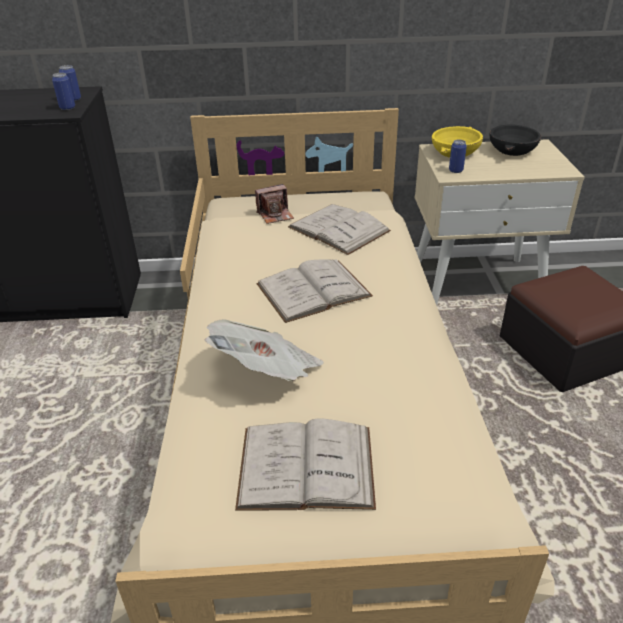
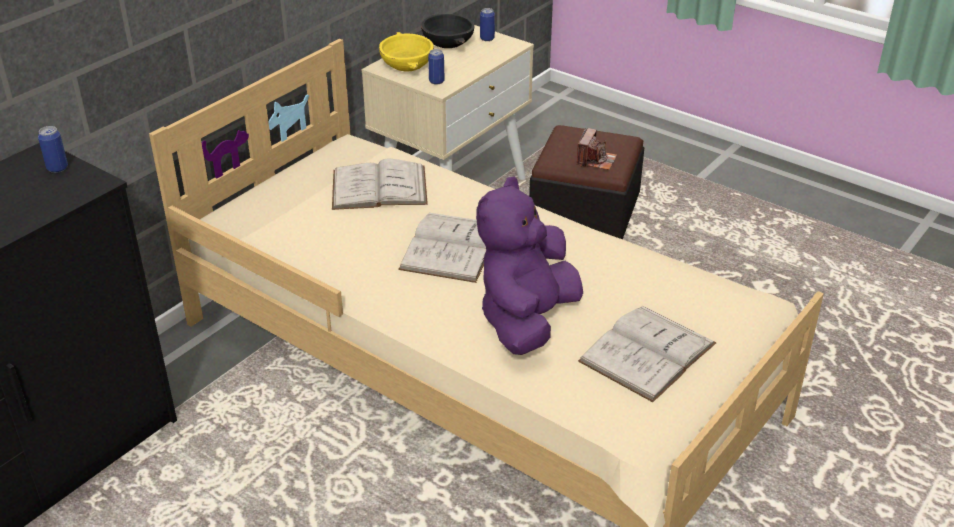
camera: 50 degrees left, 0 degrees up
(67, 108) = (80, 179): can -> can (487, 38)
(268, 372) = (526, 321): newspaper -> purple plush toy
(275, 215) = (298, 205): camera -> camera (595, 160)

